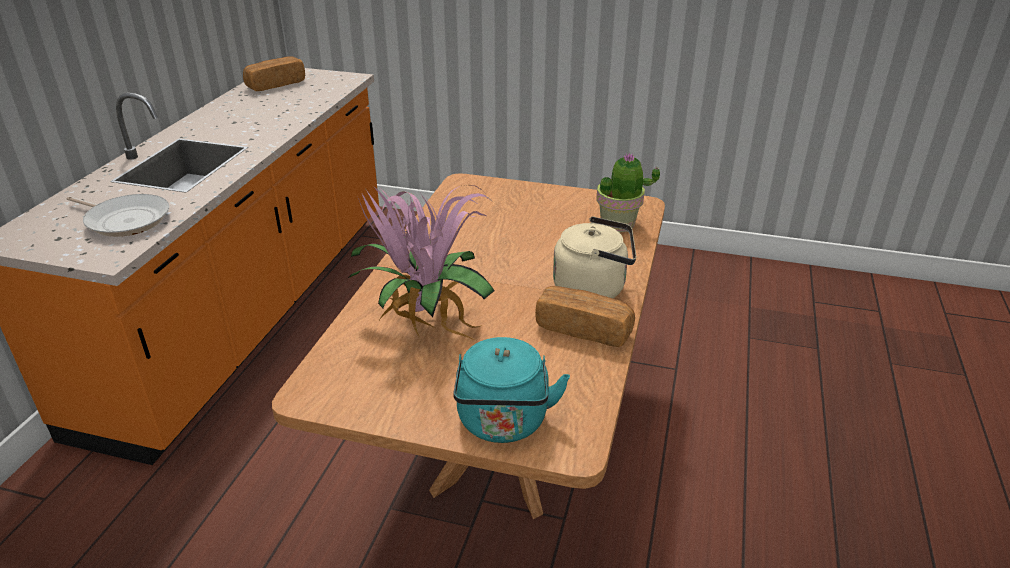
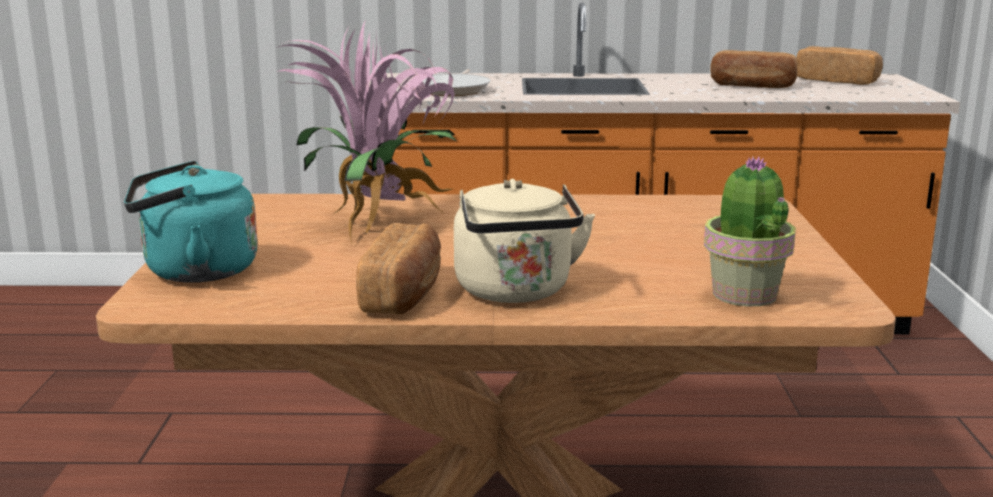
camera: 75 degrees right, 15 degrees down
(260, 110) = (752, 86): none -> bread

